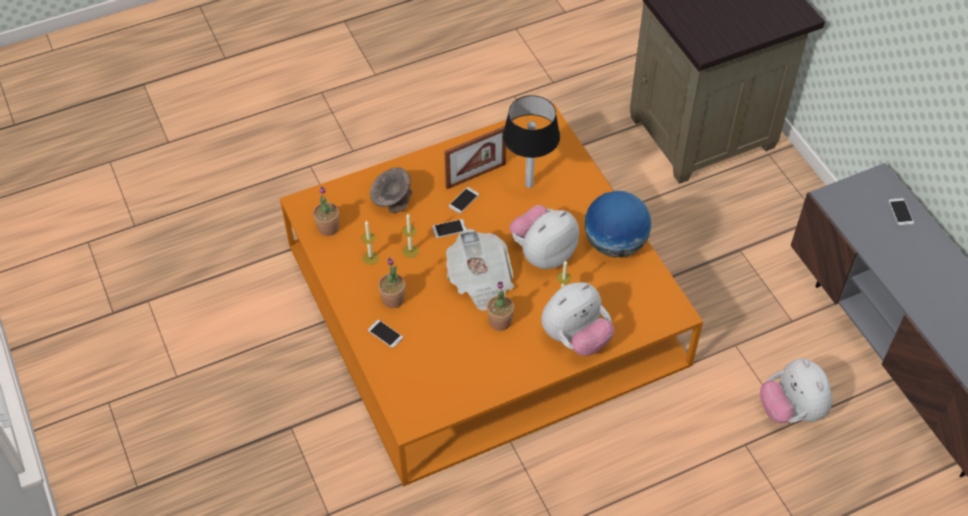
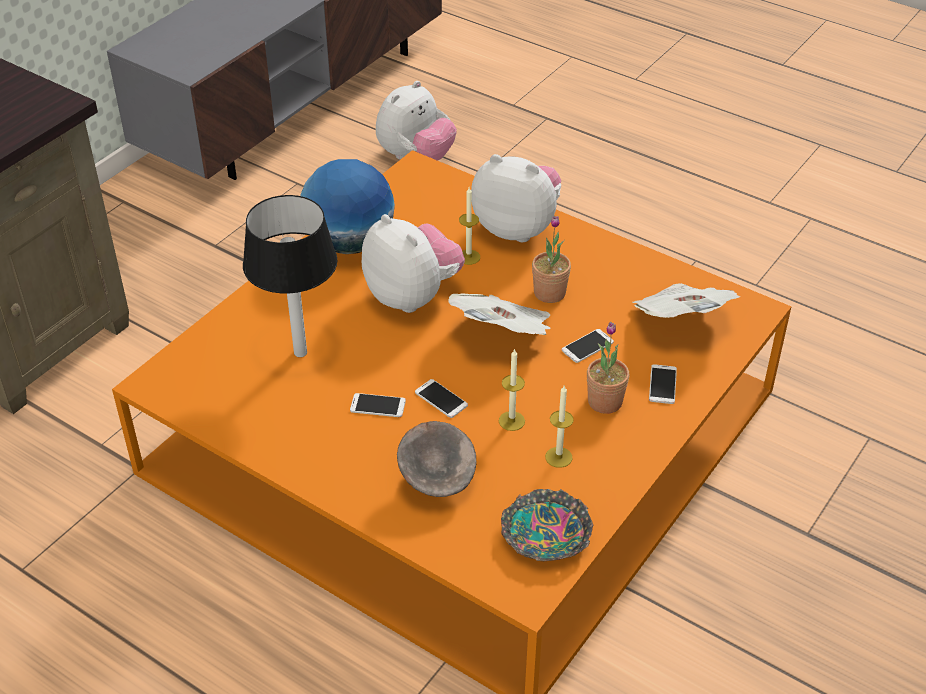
camera: 120 degrees left, 10 degrees down
(328, 228) = (545, 533): potted plant -> bowl
(429, 376) = (681, 320): none -> newspaper
(476, 175) = (320, 413): picture frame -> none
(543, 253) = (413, 296): plush toy -> plush toy turned 150 degrees counterclockwise
(900, 212) = (181, 27): phone -> phone (587, 346)

